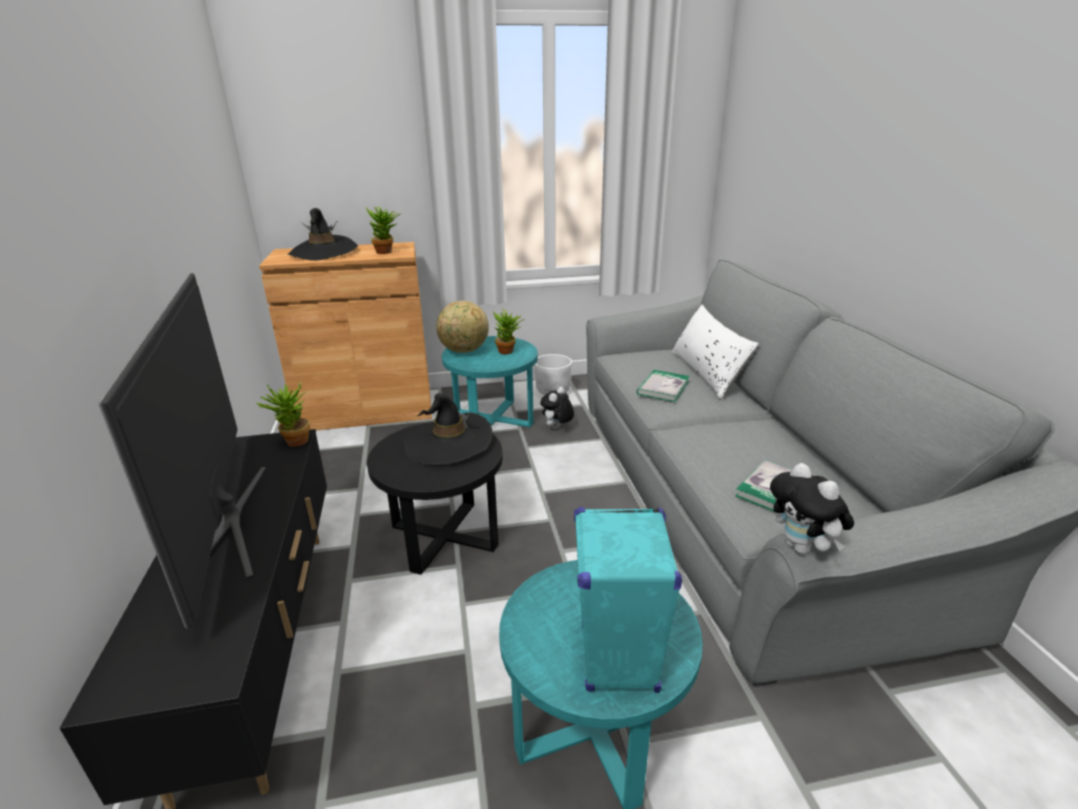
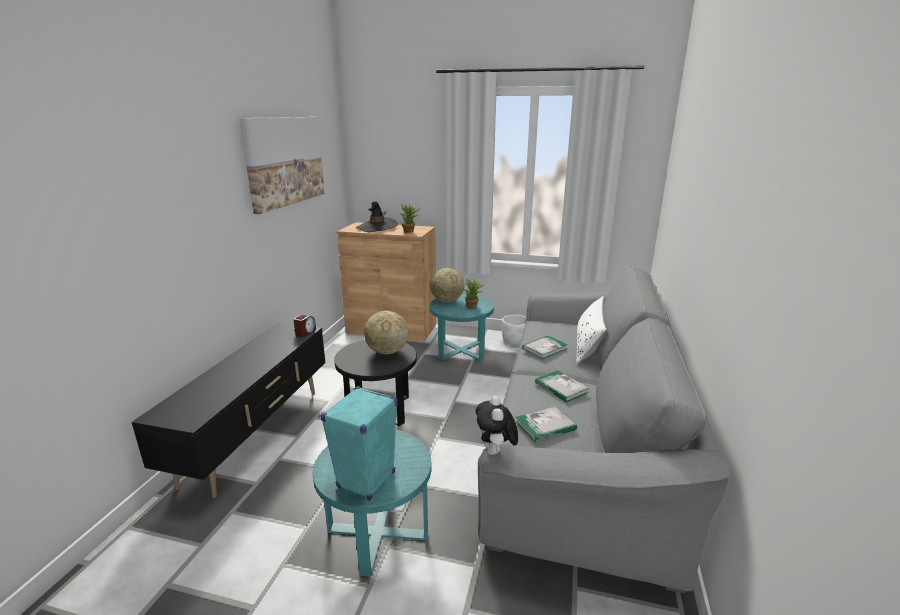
camera: 25 degrees right, 5 degrees down
(168, 134) = (284, 161): none -> picture
(225, 521) = (246, 361): television -> none
(293, 443) = (305, 332): potted plant -> alarm clock
(448, 443) = (387, 352): black hat -> globe
(557, 428) = (496, 365): plush toy -> none
(737, 434) = (561, 388): none -> book

